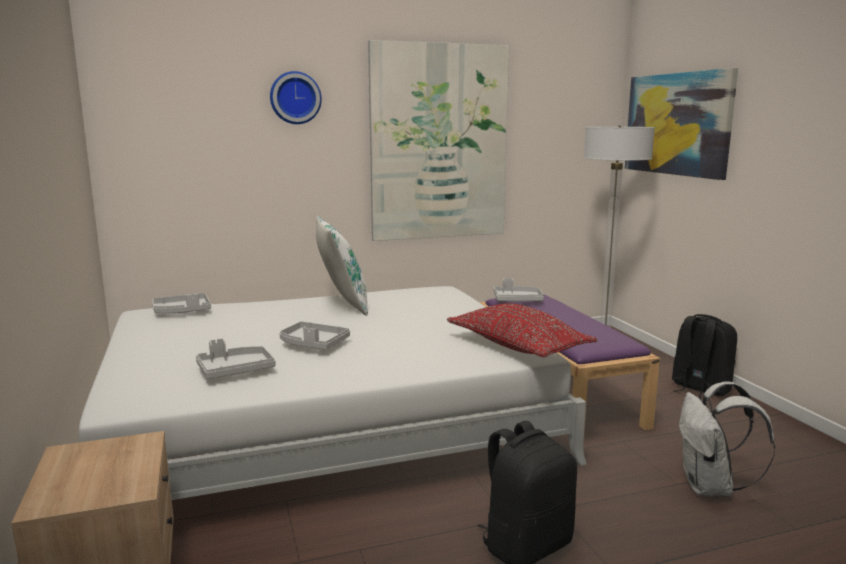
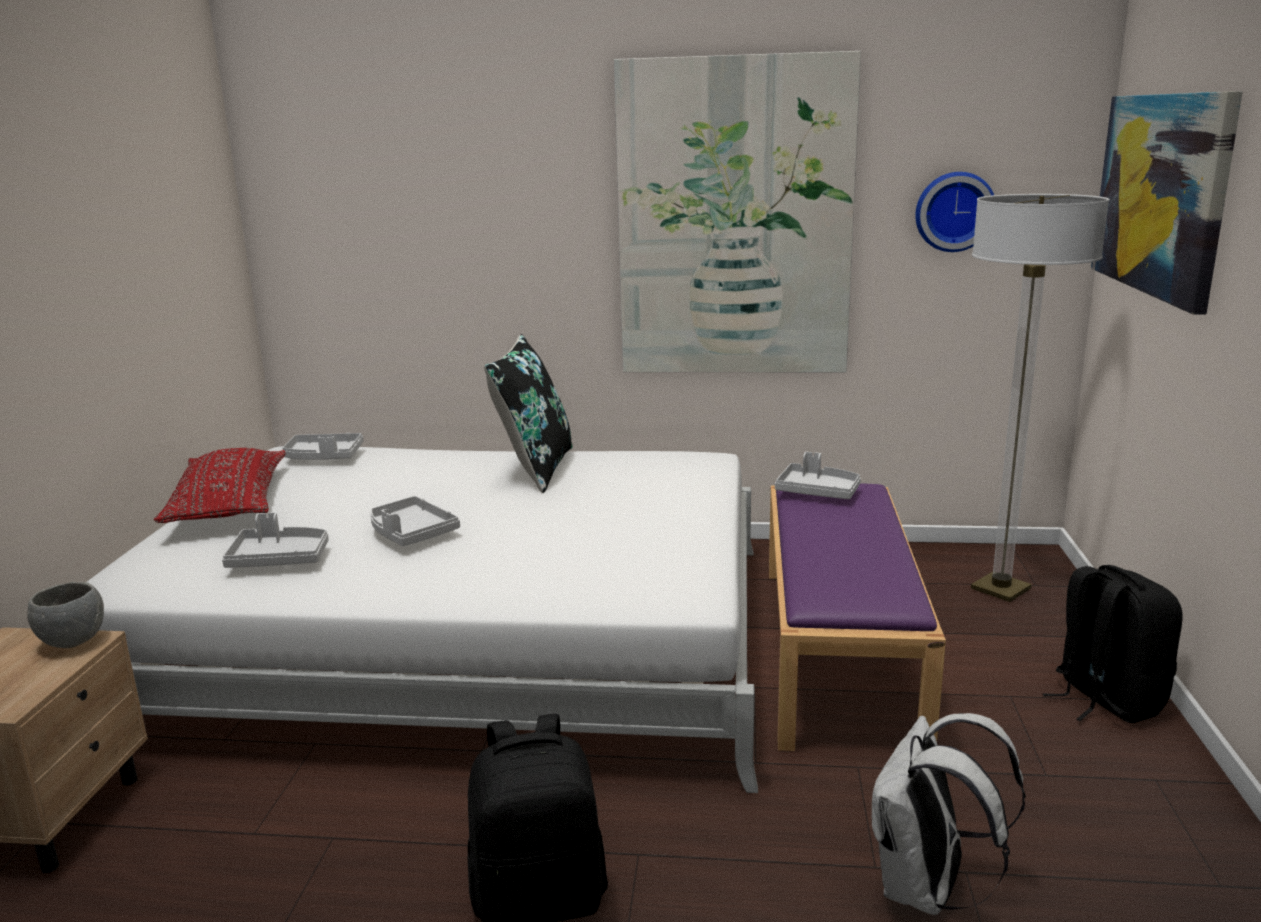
camera: 25 degrees right, 5 degrees up
(130, 444) = (73, 642): none -> grey bowl
(295, 98) = (505, 154): wall clock -> wall clock (954, 211)
(342, 304) = (535, 469): white pillow -> black pillow
(517, 346) = (683, 582): red pillow -> red pillow (229, 505)

